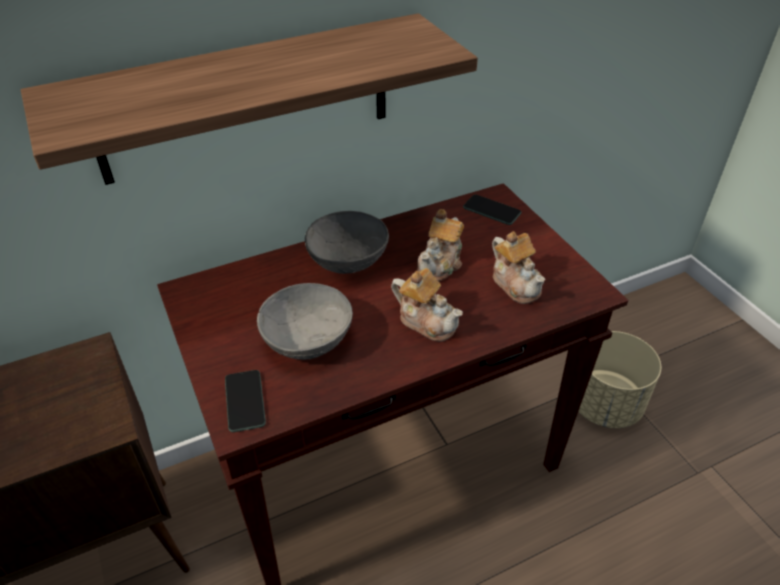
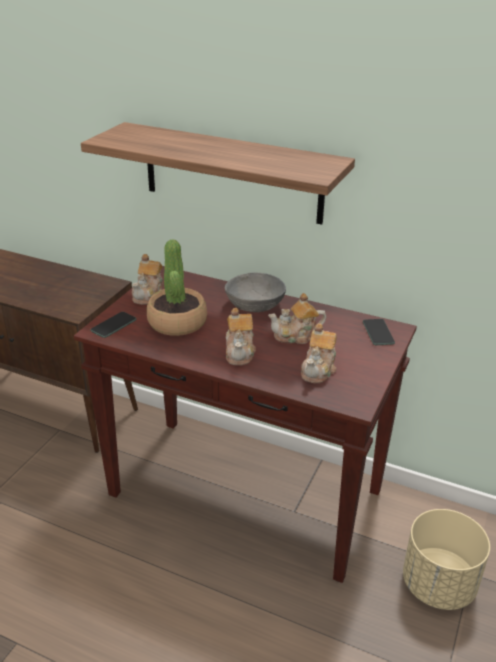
camera: 50 degrees right, 10 degrees down
(215, 330) = (149, 295): none -> teapot
(309, 338) = (177, 322): grey bowl -> potted plant

